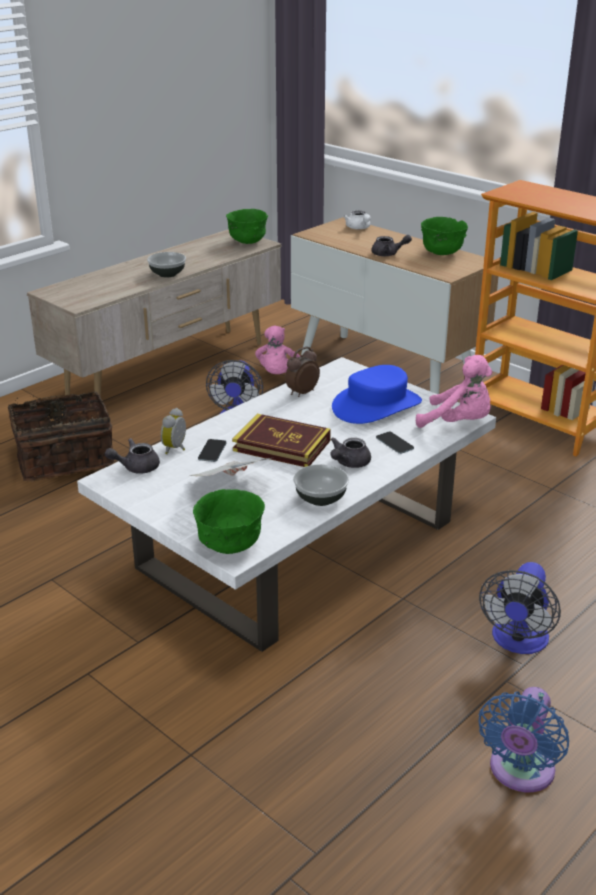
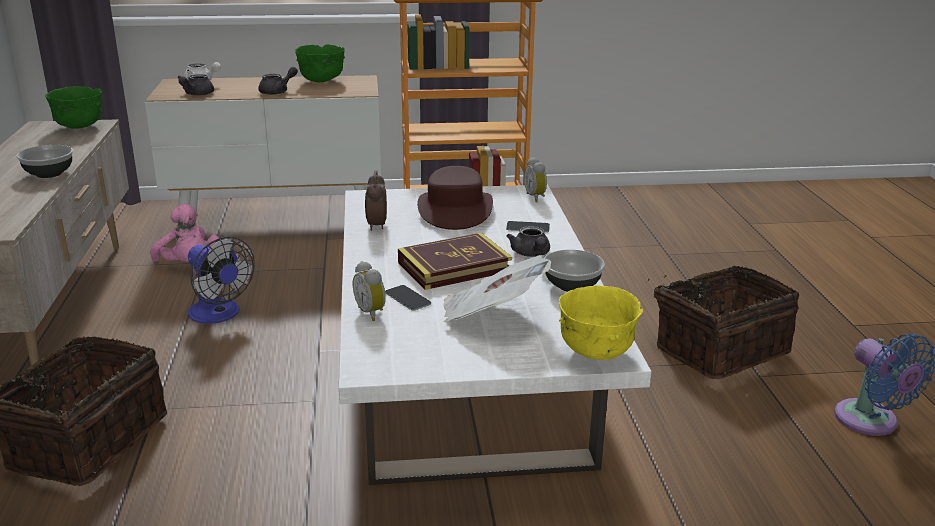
camera: 50 degrees left, 5 degrees down
(136, 467) = (371, 345): grey teapot -> grey teapot (196, 94)
(230, 546) = (596, 353): green bowl -> yellow bowl
(376, 405) = (455, 210): blue hat -> brown hat
(458, 423) = (536, 197): pink plush toy -> alarm clock
(518, 642) = (718, 349): fan -> basket

